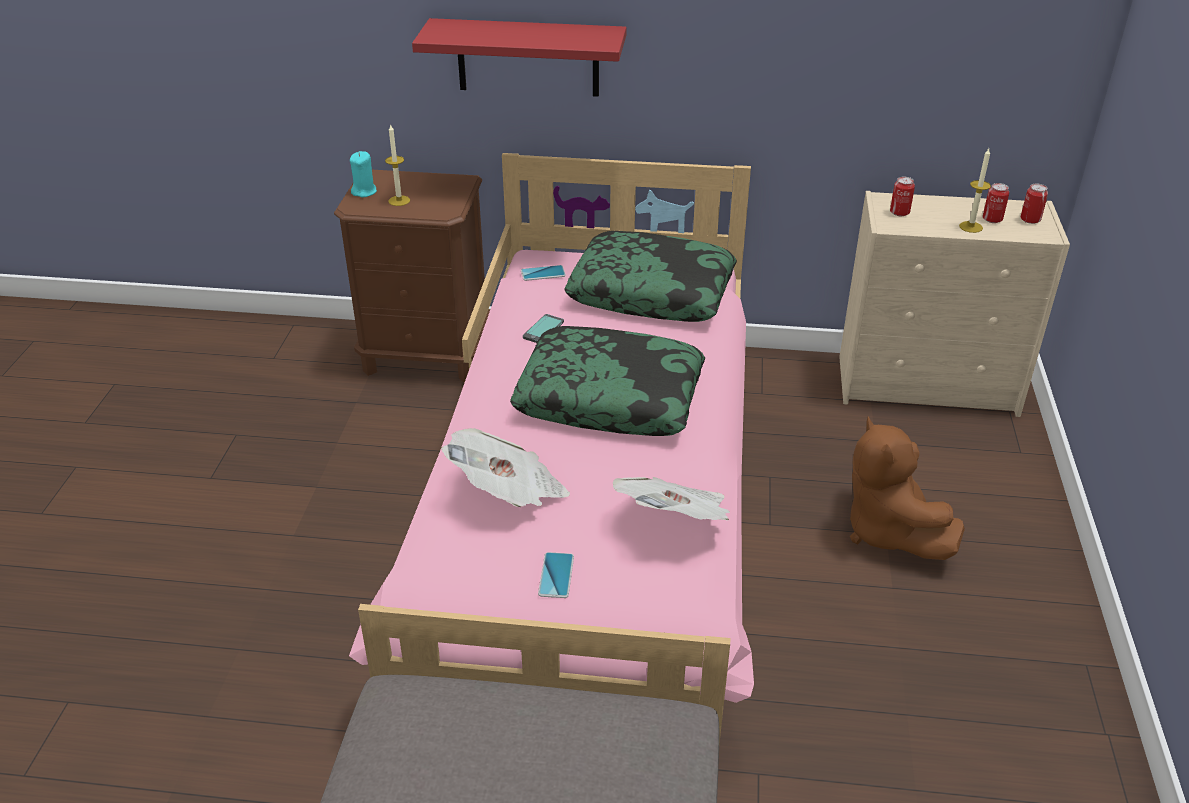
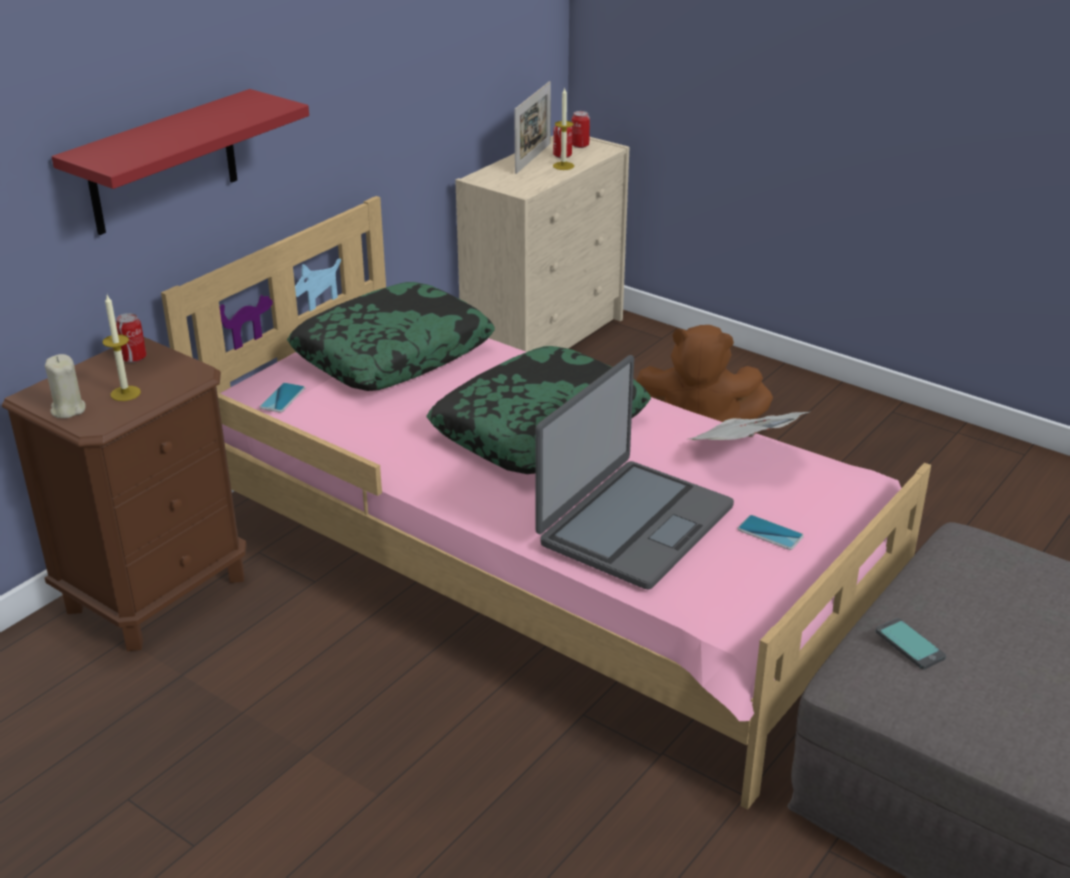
camera: 60 degrees left, 5 degrees down
(364, 192) = (68, 409): turquoise candle -> beige candle
(509, 493) = (634, 524): newspaper -> laptop
(543, 330) = (387, 428): phone -> phone (910, 645)
(899, 213) = (508, 180): can -> can (134, 358)
(964, 208) = (533, 158): none -> picture frame

